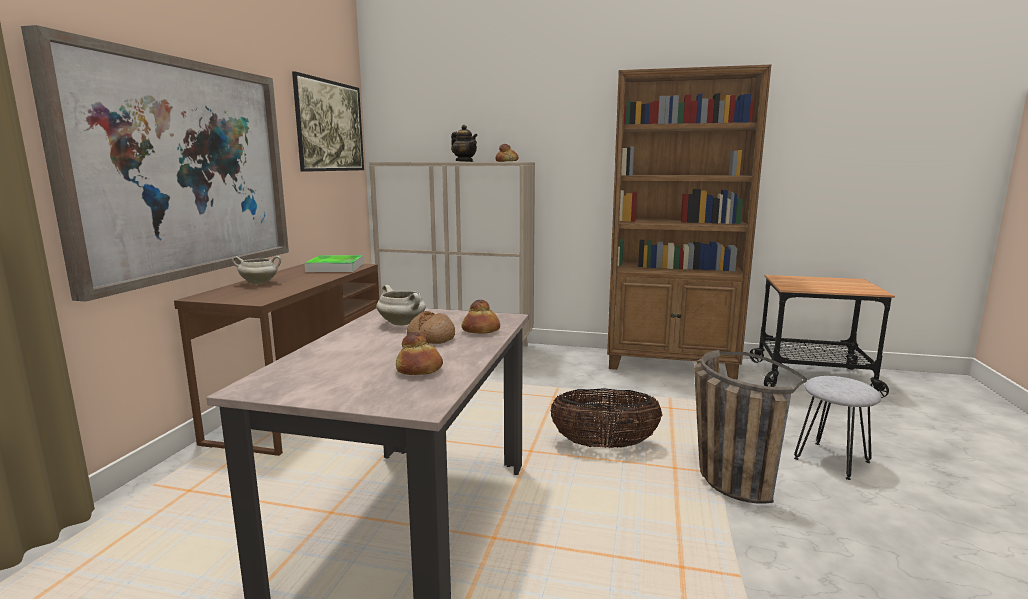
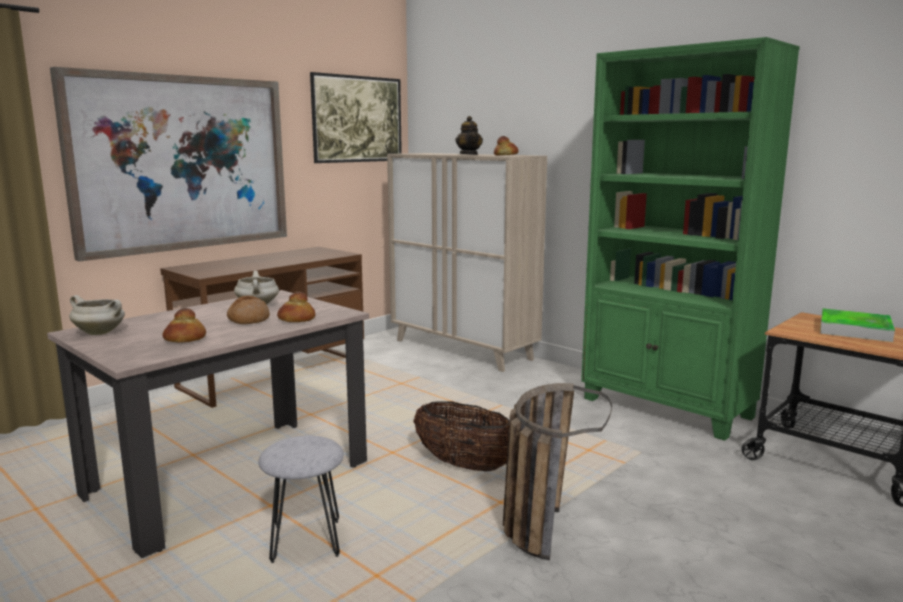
camera: 30 degrees right, 0 degrees up
(260, 283) = (238, 261): white cooking pot -> white cooking pot (101, 333)
(335, 267) = (321, 254): tray -> tray (855, 330)
(671, 364) = (667, 408): brown bookcase -> green bookcase
(832, 460) = (694, 547): grey stool -> grey stool (306, 542)

